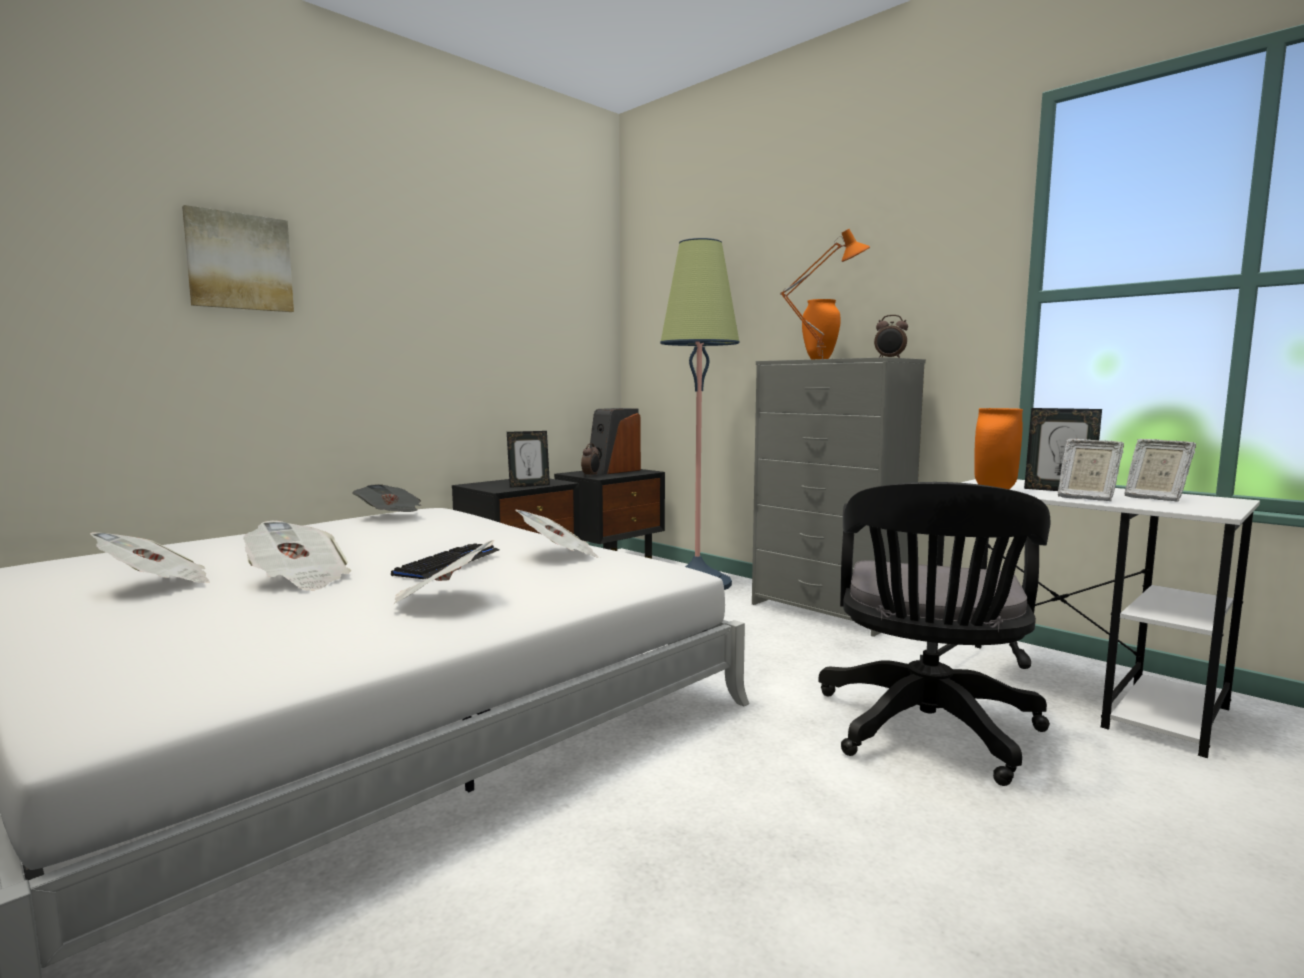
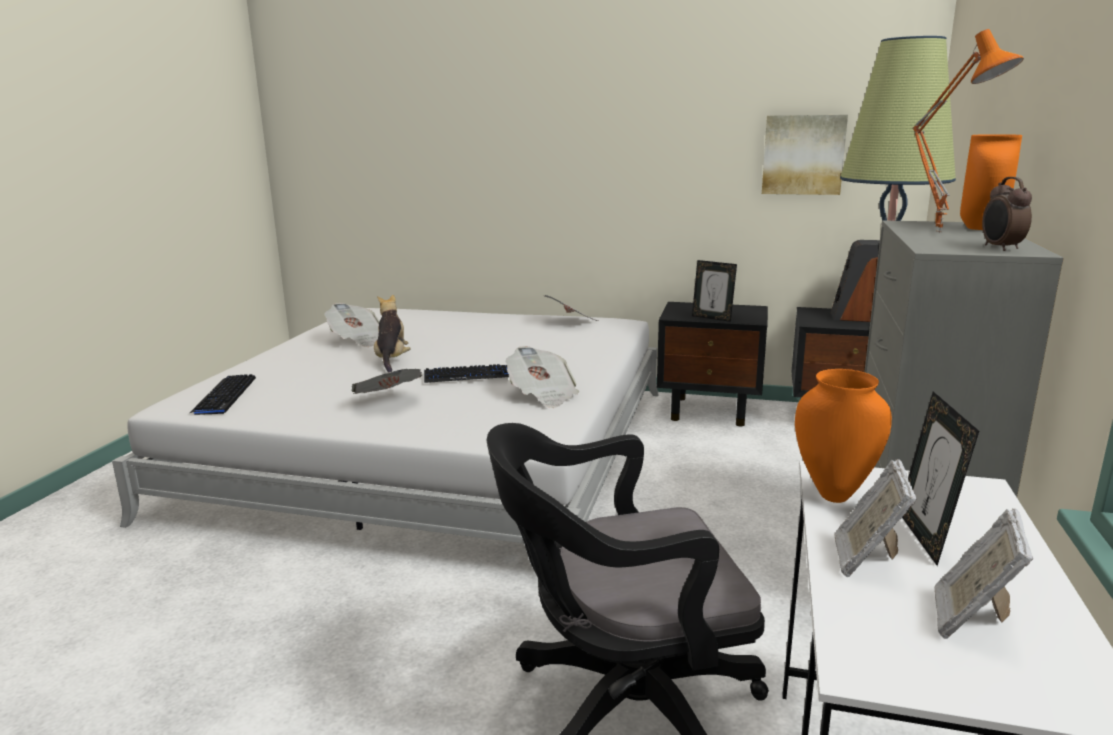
camera: 60 degrees right, 10 degrees up
(164, 680) = (224, 396): none -> keyboard
(239, 262) = (506, 107): picture -> picture (803, 155)
(300, 580) = (392, 359): newspaper -> plush toy
(591, 476) = (814, 319): alarm clock -> none

